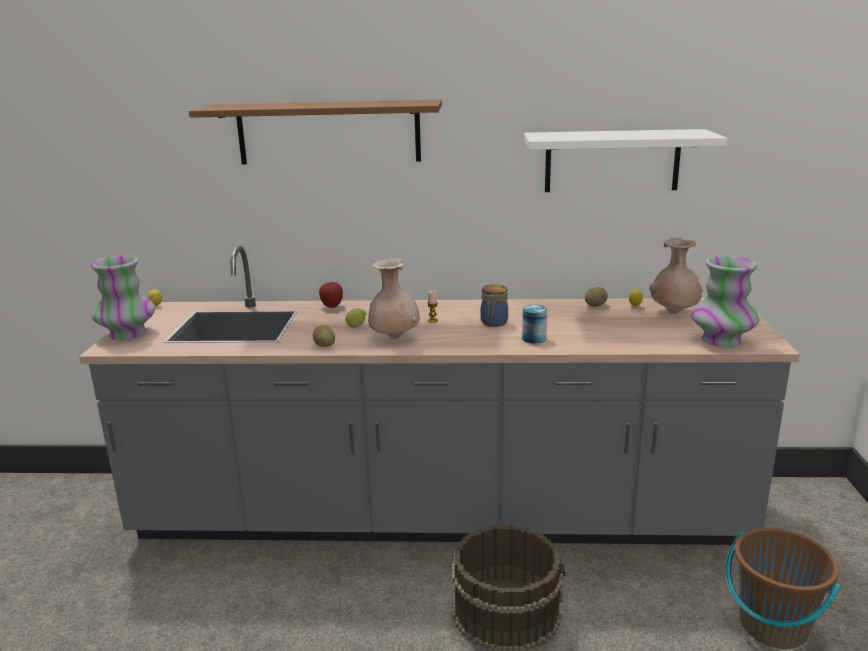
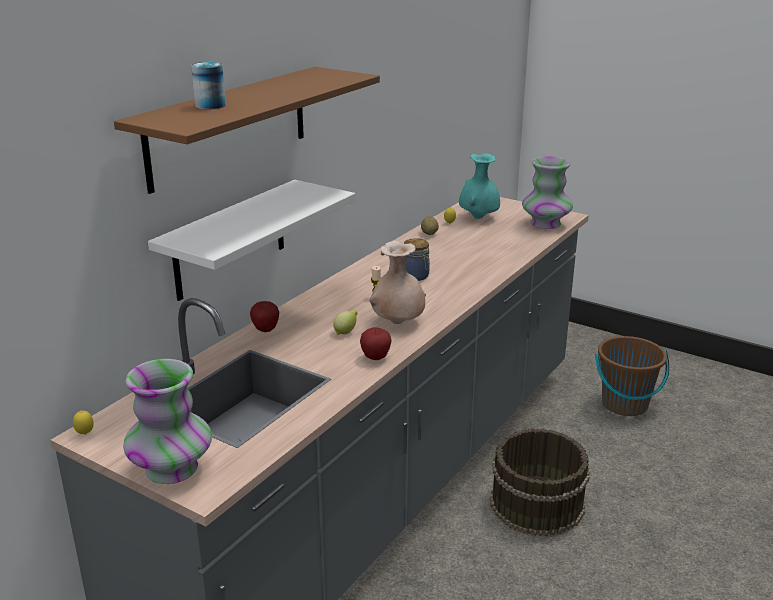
camera: 60 degrees left, 5 degrees up
(324, 346) = (375, 358): potato -> apple
(534, 339) = (470, 273): can -> can (210, 105)
(612, 161) = (413, 99): white shelf -> white shelf (230, 240)
(673, 313) = (478, 218): beige vase -> turquoise vase

